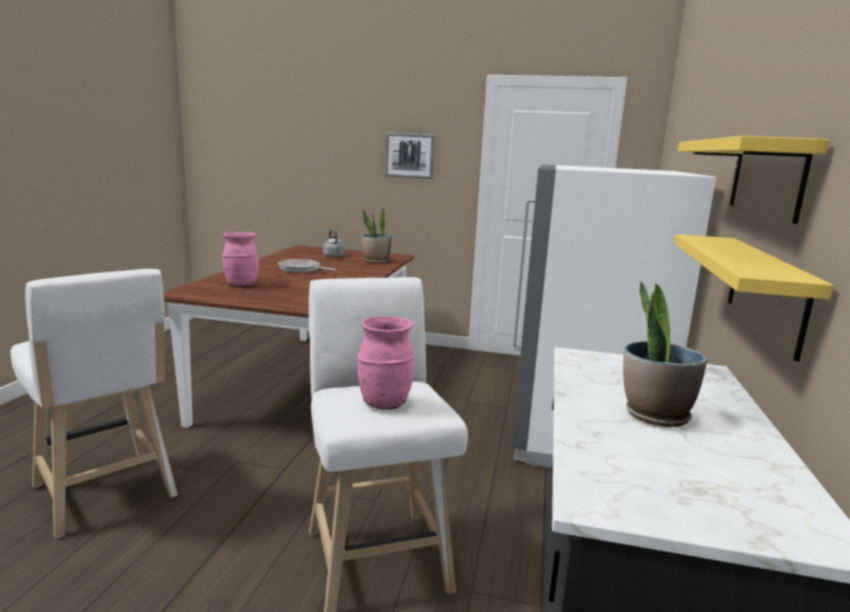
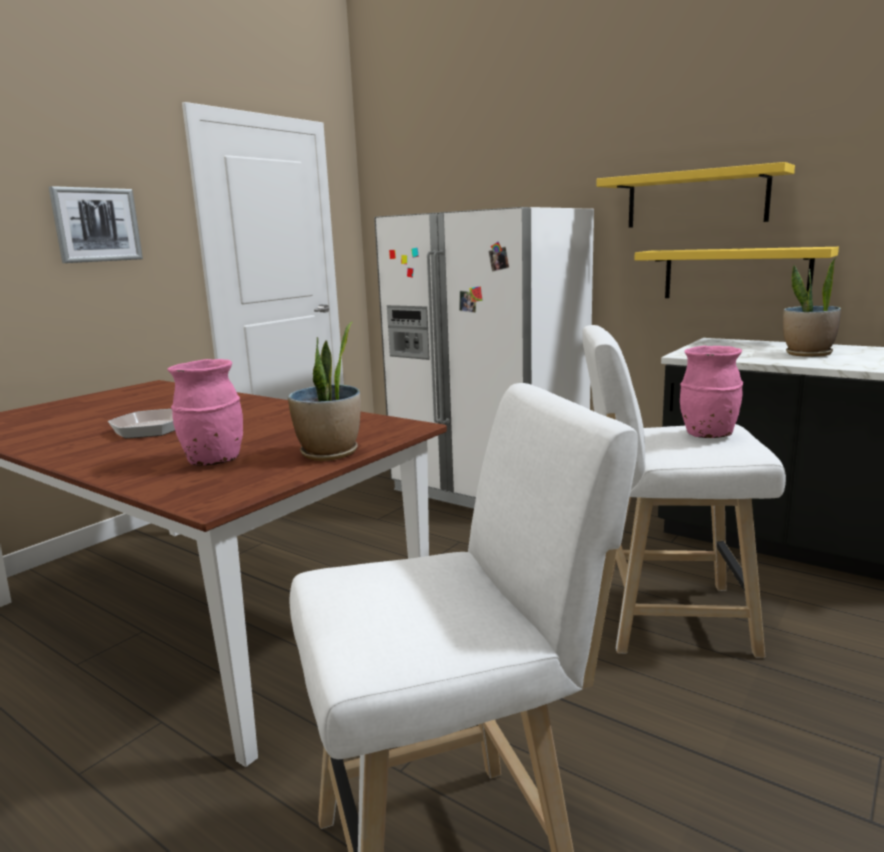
camera: 65 degrees left, 0 degrees up
(334, 256) = (91, 410): grey kettle -> none
(376, 261) = (170, 394): potted plant -> potted plant (330, 453)

